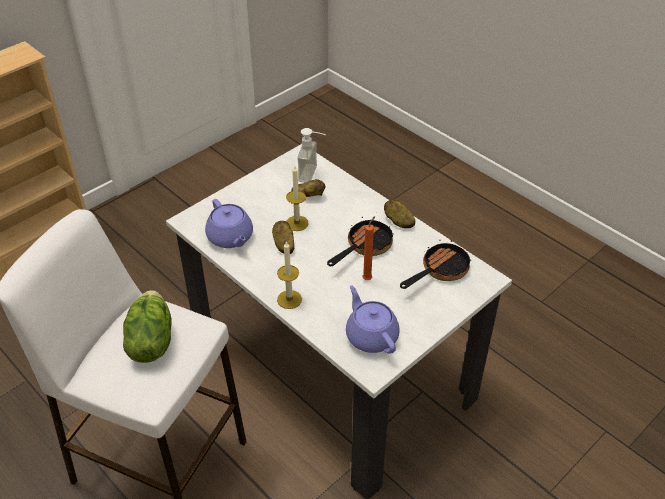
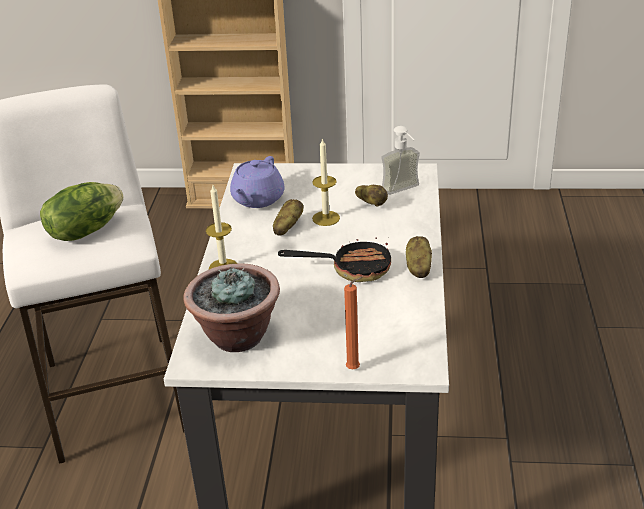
camera: 50 degrees right, 10 degrees down
(368, 278) = (311, 293): orange candle -> orange candle (355, 369)
(371, 336) = (236, 336): purple teapot -> potted plant
(440, 270) = (387, 329): frying pan -> none

